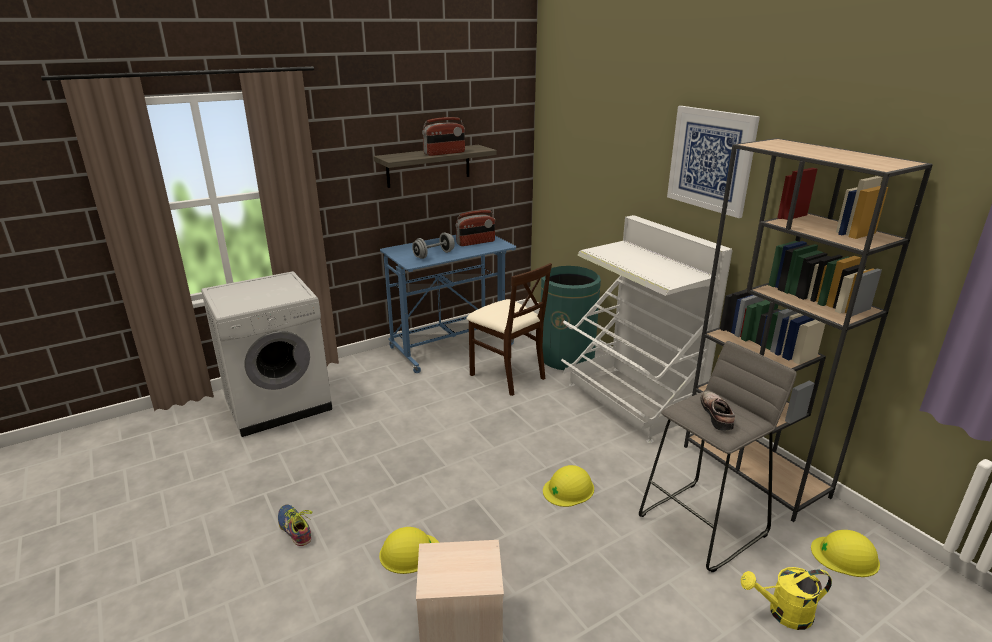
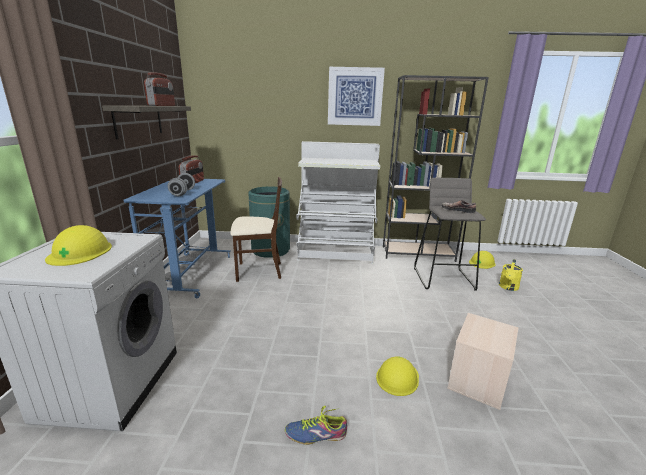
camera: 55 degrees left, 5 degrees down
(569, 489) = (388, 298): yellow hard hat -> yellow hard hat (80, 252)

